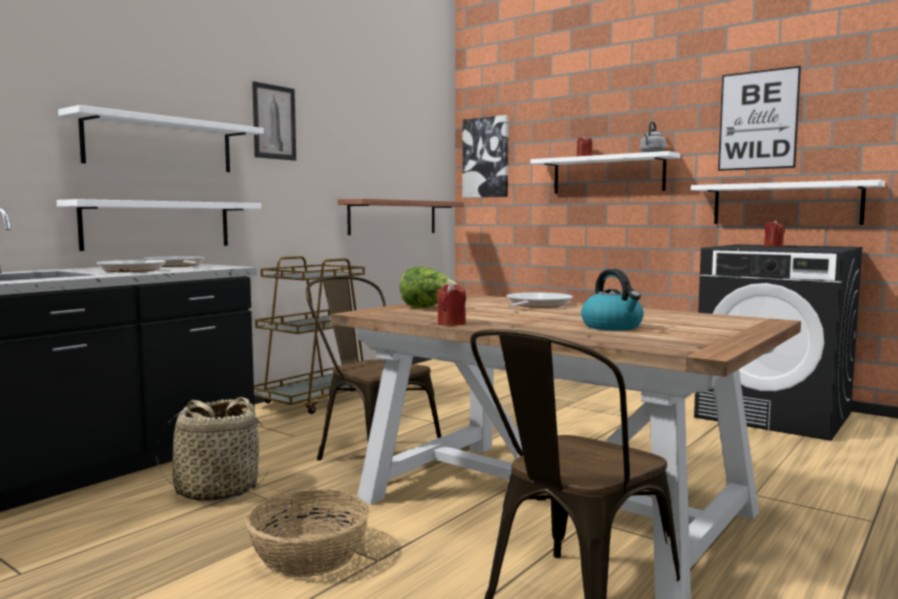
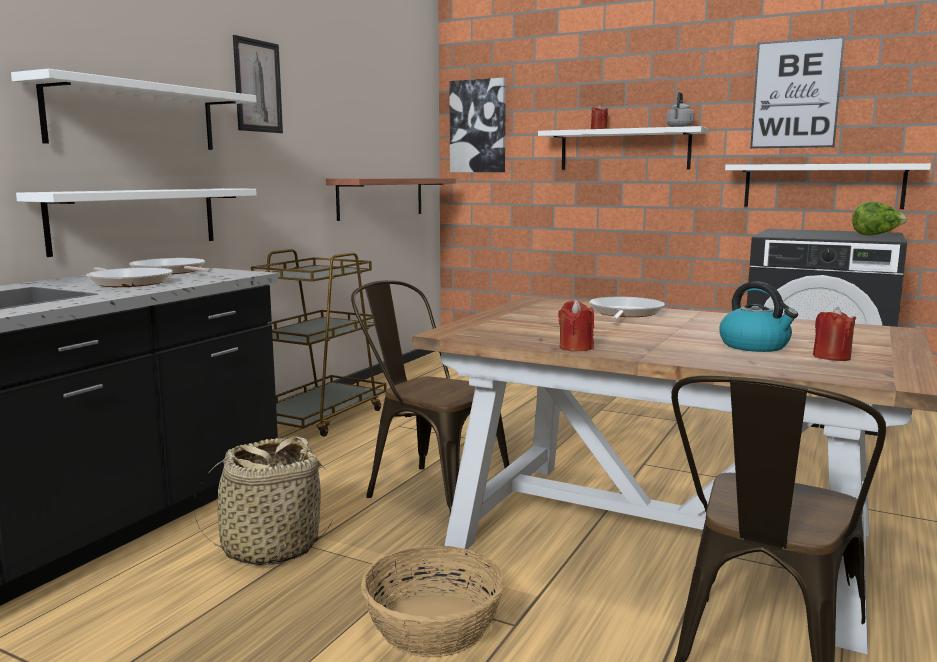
camera: 10 degrees left, 5 degrees up
(427, 308) = (512, 322): lettuce -> lettuce (875, 235)
(773, 246) = (817, 233): red candle -> red candle (831, 357)

